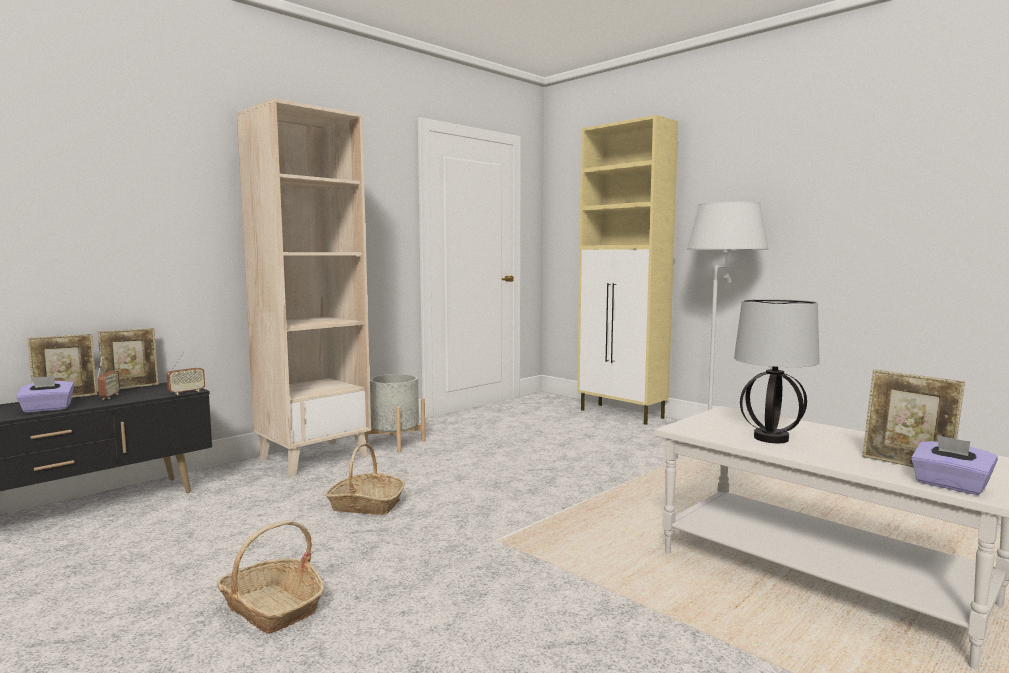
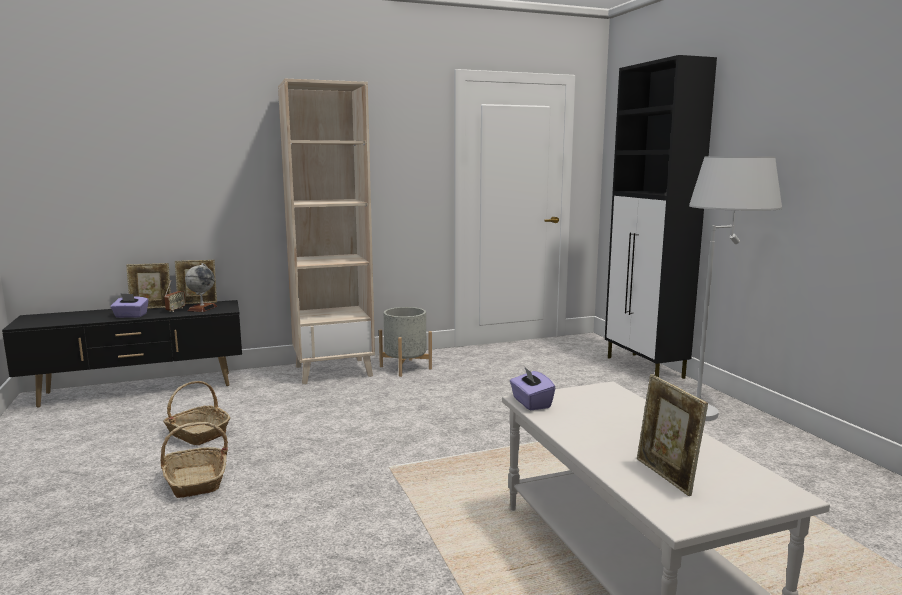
camera: 25 degrees right, 5 degrees up
(149, 392) = (202, 308): none -> globe
(186, 392) = (223, 311): radio -> none
(366, 505) = (328, 418): basket -> basket (197, 433)
(622, 414) = (645, 368): beige cabinet -> black cabinet
(771, 438) = (589, 424): table lamp -> none
(950, 485) = (663, 505): purple tissue box -> purple tissue box (531, 403)

